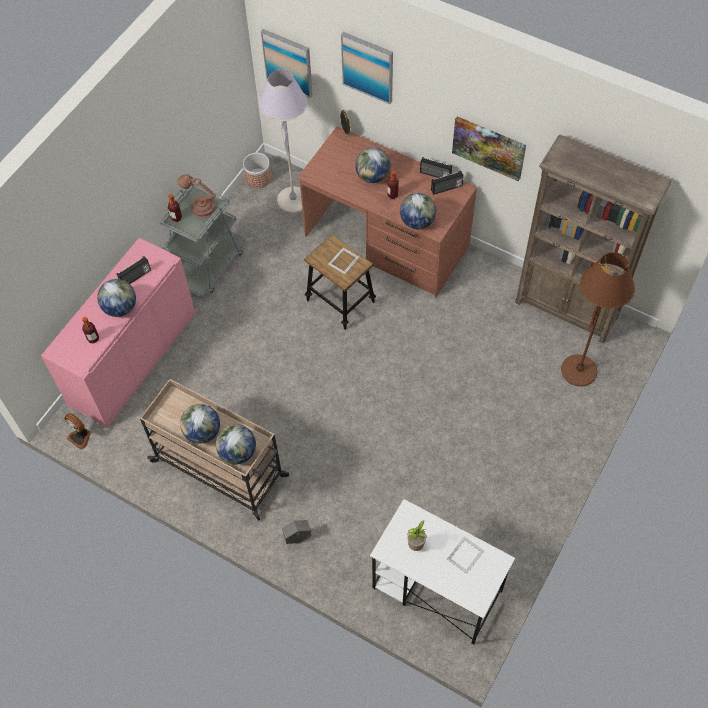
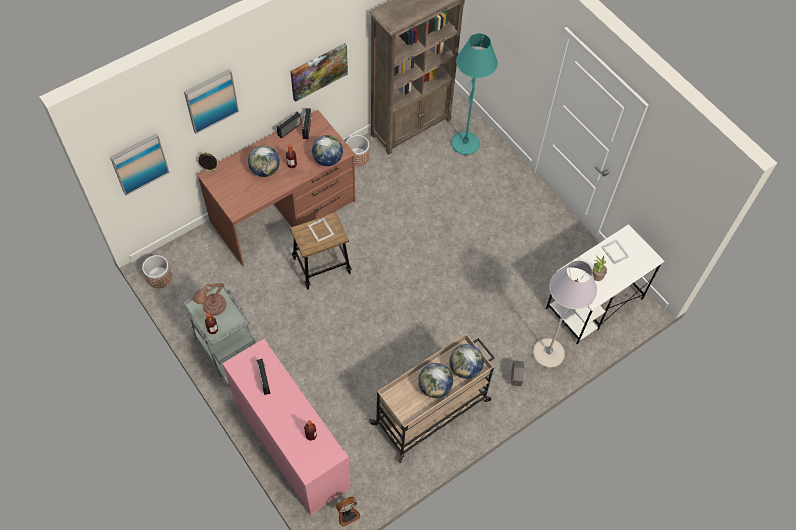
camera: 70 degrees left, 0 degrees up
(120, 308) = (290, 403): globe -> none
(293, 200) = (200, 260): grey floor lamp -> grey floor lamp (548, 353)
(494, 276) = (357, 157): none -> planter
(578, 371) = (465, 144): brown floor lamp -> turquoise floor lamp

